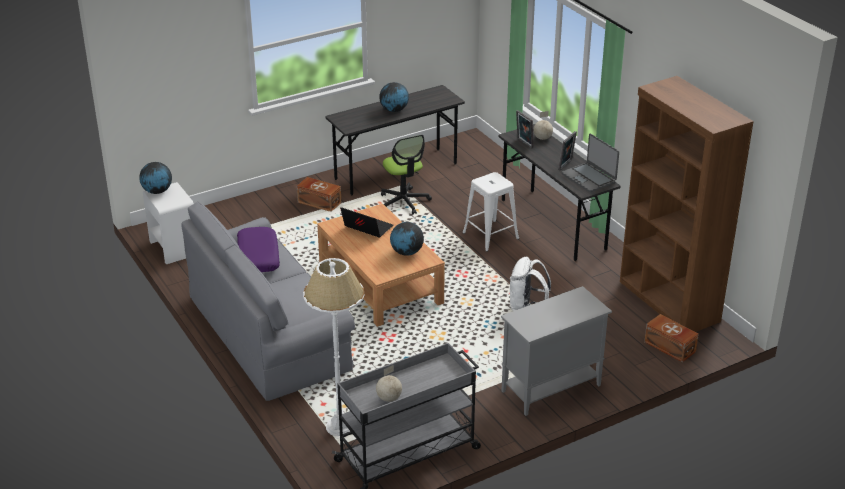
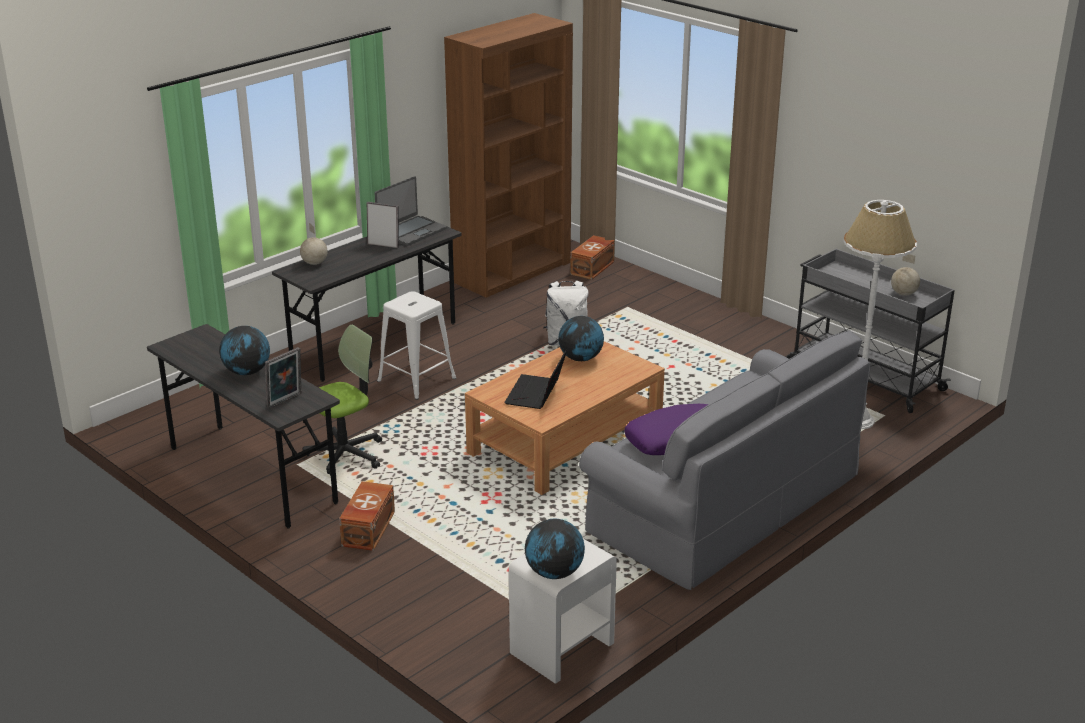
camera: 105 degrees left, 5 degrees down
(524, 143) = (333, 273): picture frame -> picture frame (286, 401)
(550, 388) = (702, 317): grey cabinet -> none

